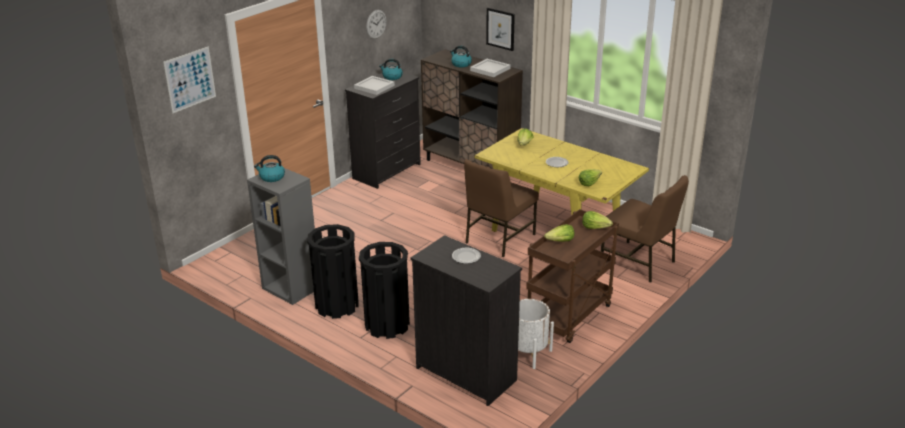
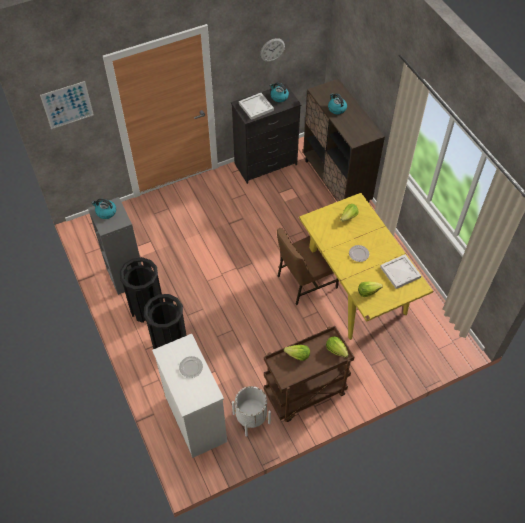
camera: 25 degrees right, 25 degrees up
(465, 373) = (196, 418): black dresser -> white dresser
(489, 69) = (356, 126): white tray -> white tray (399, 272)
(500, 29) = (377, 92): picture -> none
(639, 262) = (399, 356): brown chair -> none

